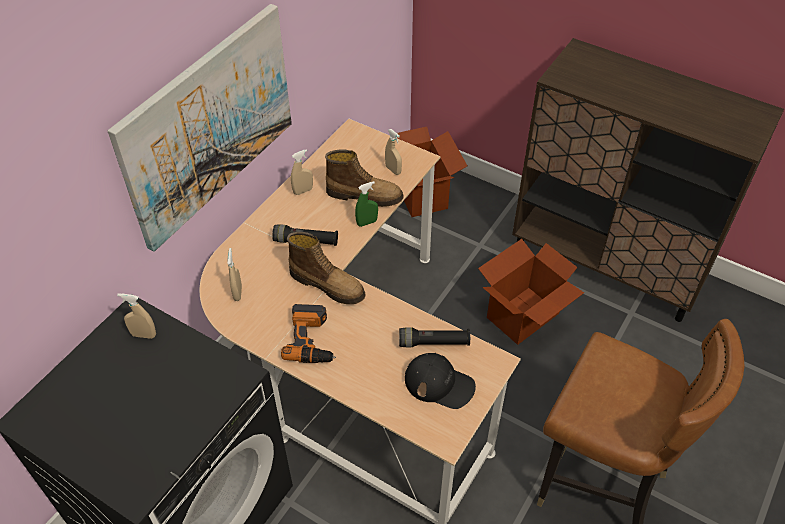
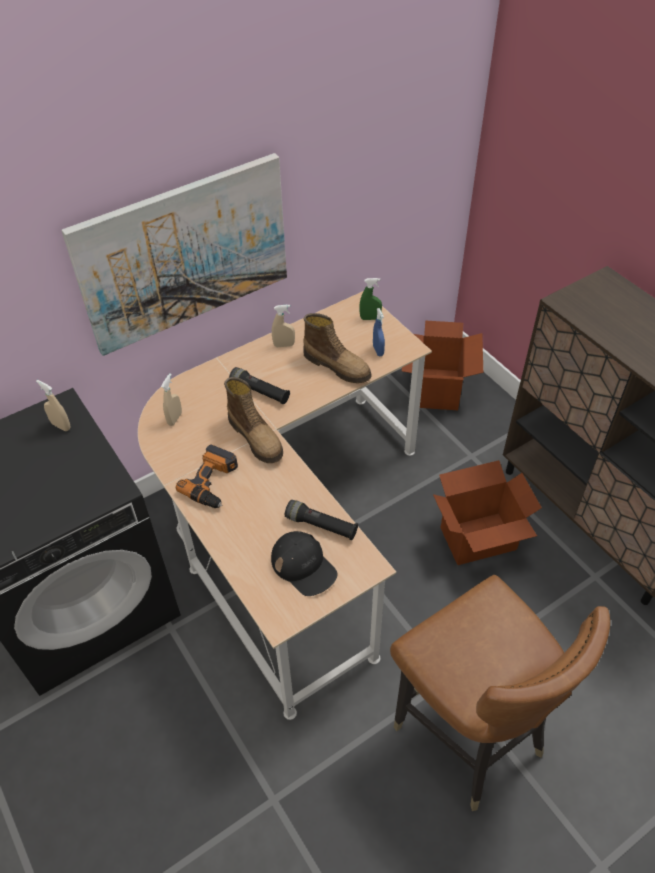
camera: 25 degrees right, 0 degrees up
(367, 222) = (325, 392): green spray bottle -> green spray bottle (370, 318)
(393, 170) = (378, 350): beige spray bottle -> blue spray bottle

